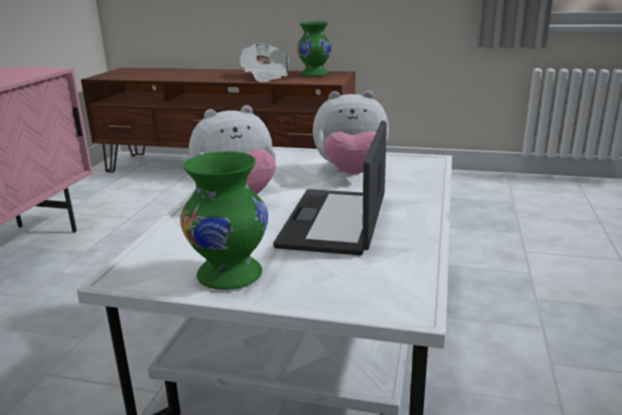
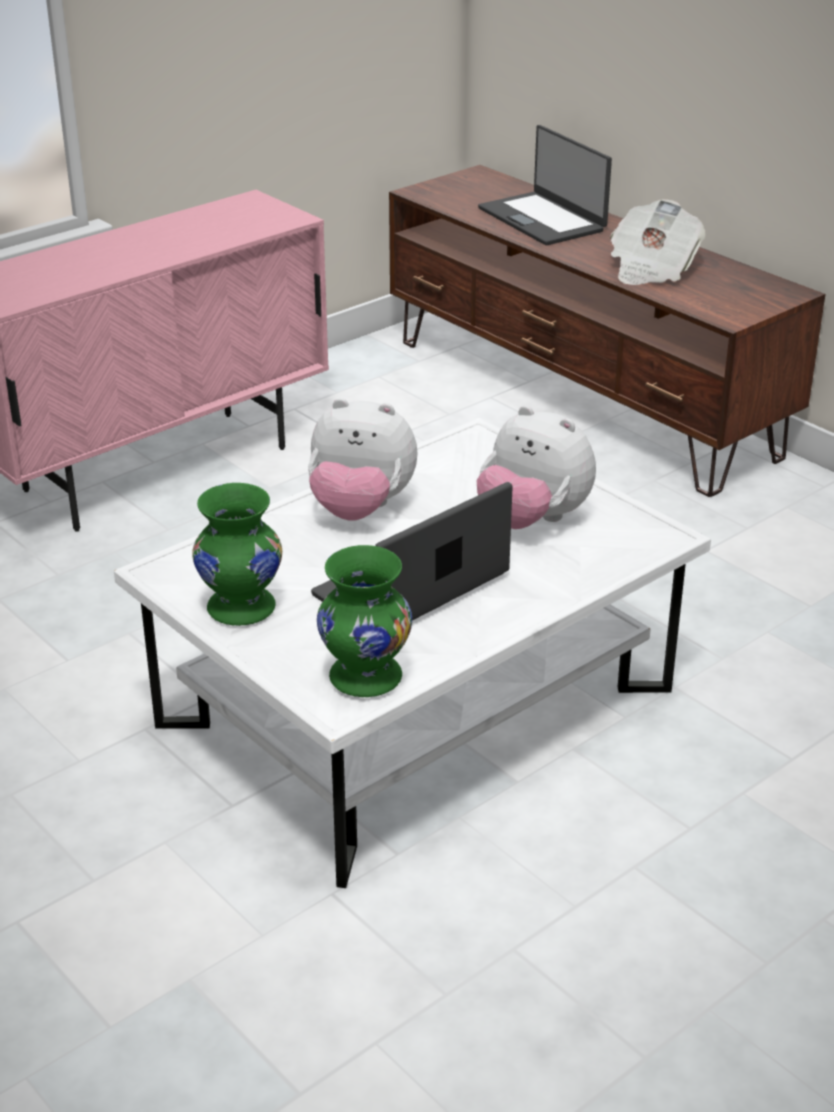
camera: 35 degrees right, 10 degrees up
(183, 74) = (543, 219): none -> laptop
(314, 74) = (739, 284): green vase -> green vase (365, 676)

